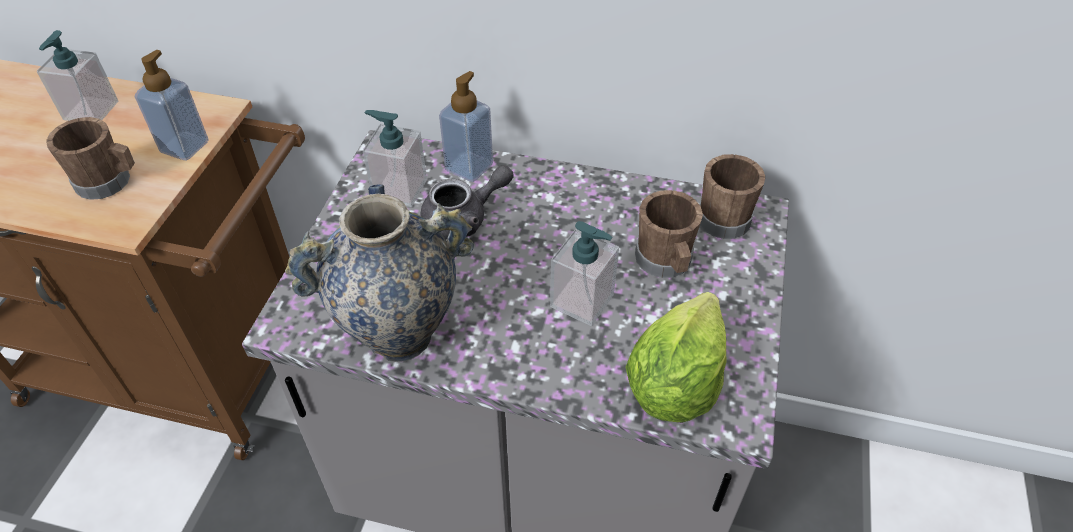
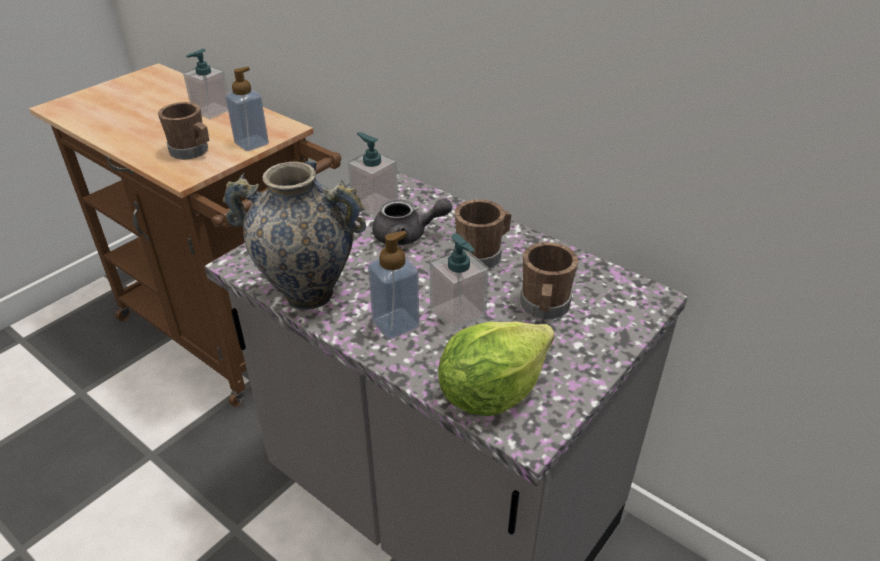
camera: 25 degrees right, 10 degrees down
(469, 167) = (434, 204): soap dispenser -> soap dispenser (395, 324)
(726, 216) = (620, 291): brown mug -> brown mug (482, 255)

